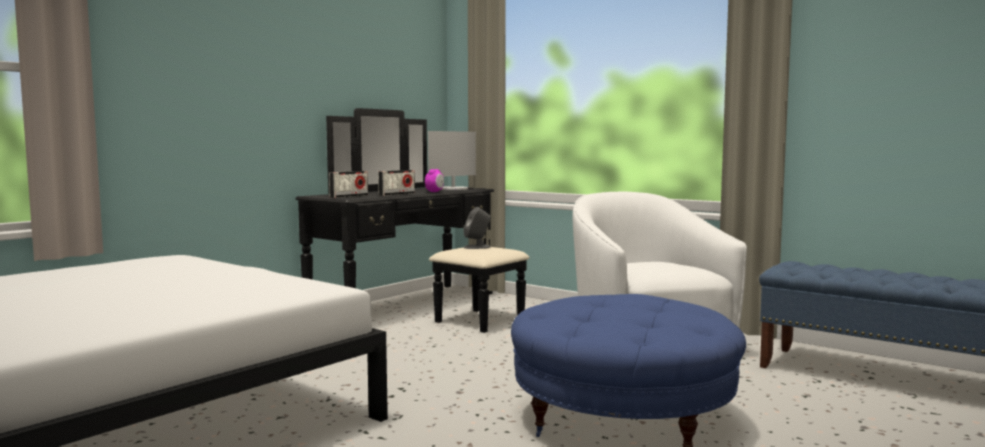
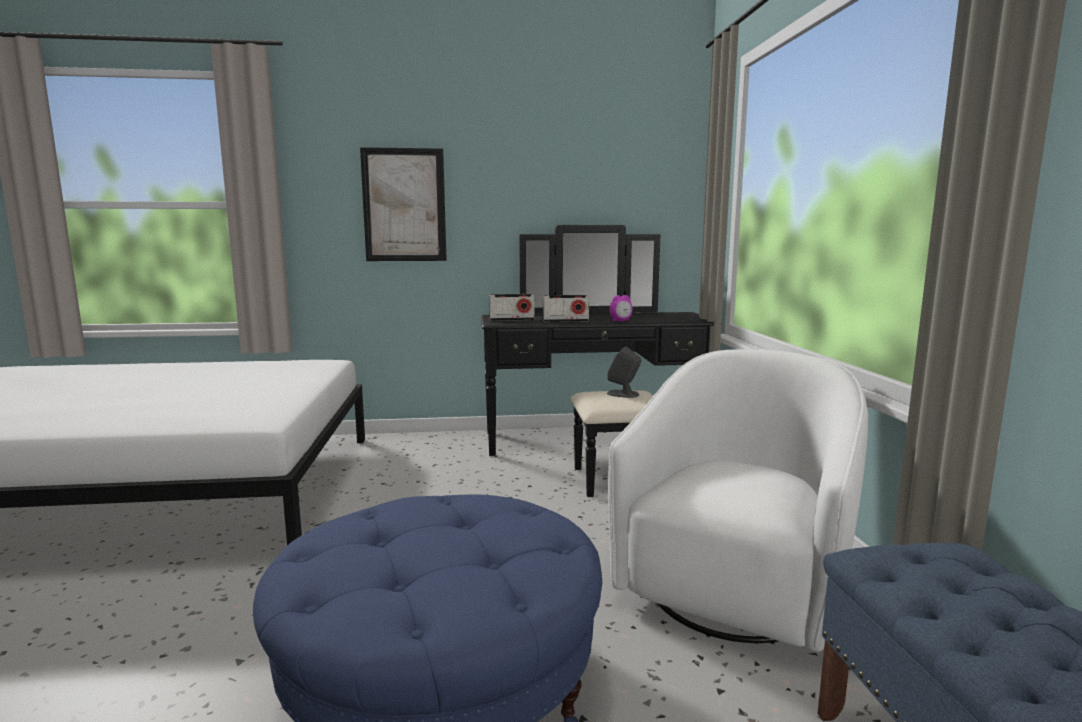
camera: 45 degrees right, 5 degrees up
(218, 80) = (404, 205): none -> picture
(454, 189) = (667, 318): monitor -> none

